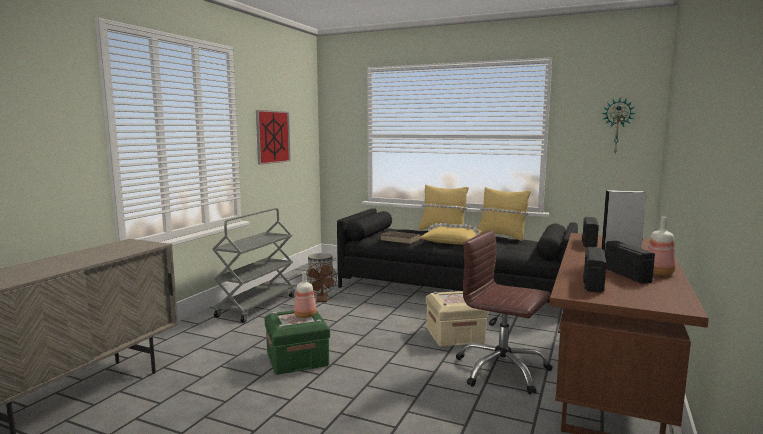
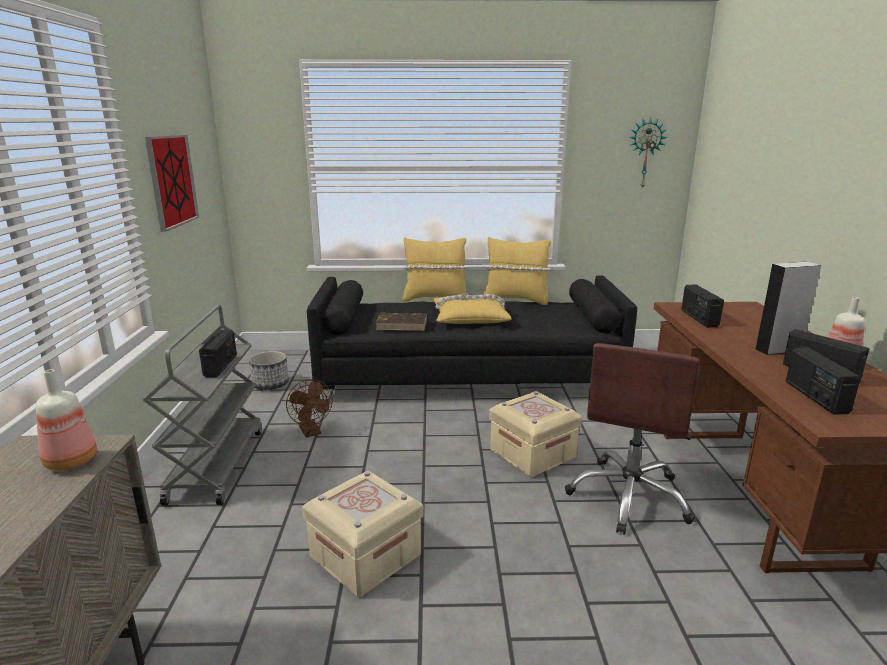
camera: 25 degrees left, 10 degrees up
(264, 241) = (221, 366): none -> radio
(297, 359) = (365, 555): green storage box -> beige storage box
(305, 316) = (373, 491): bottle -> bottle (71, 462)
(501, 370) = (629, 497): brown office chair -> brown office chair turned 75 degrees counterclockwise

